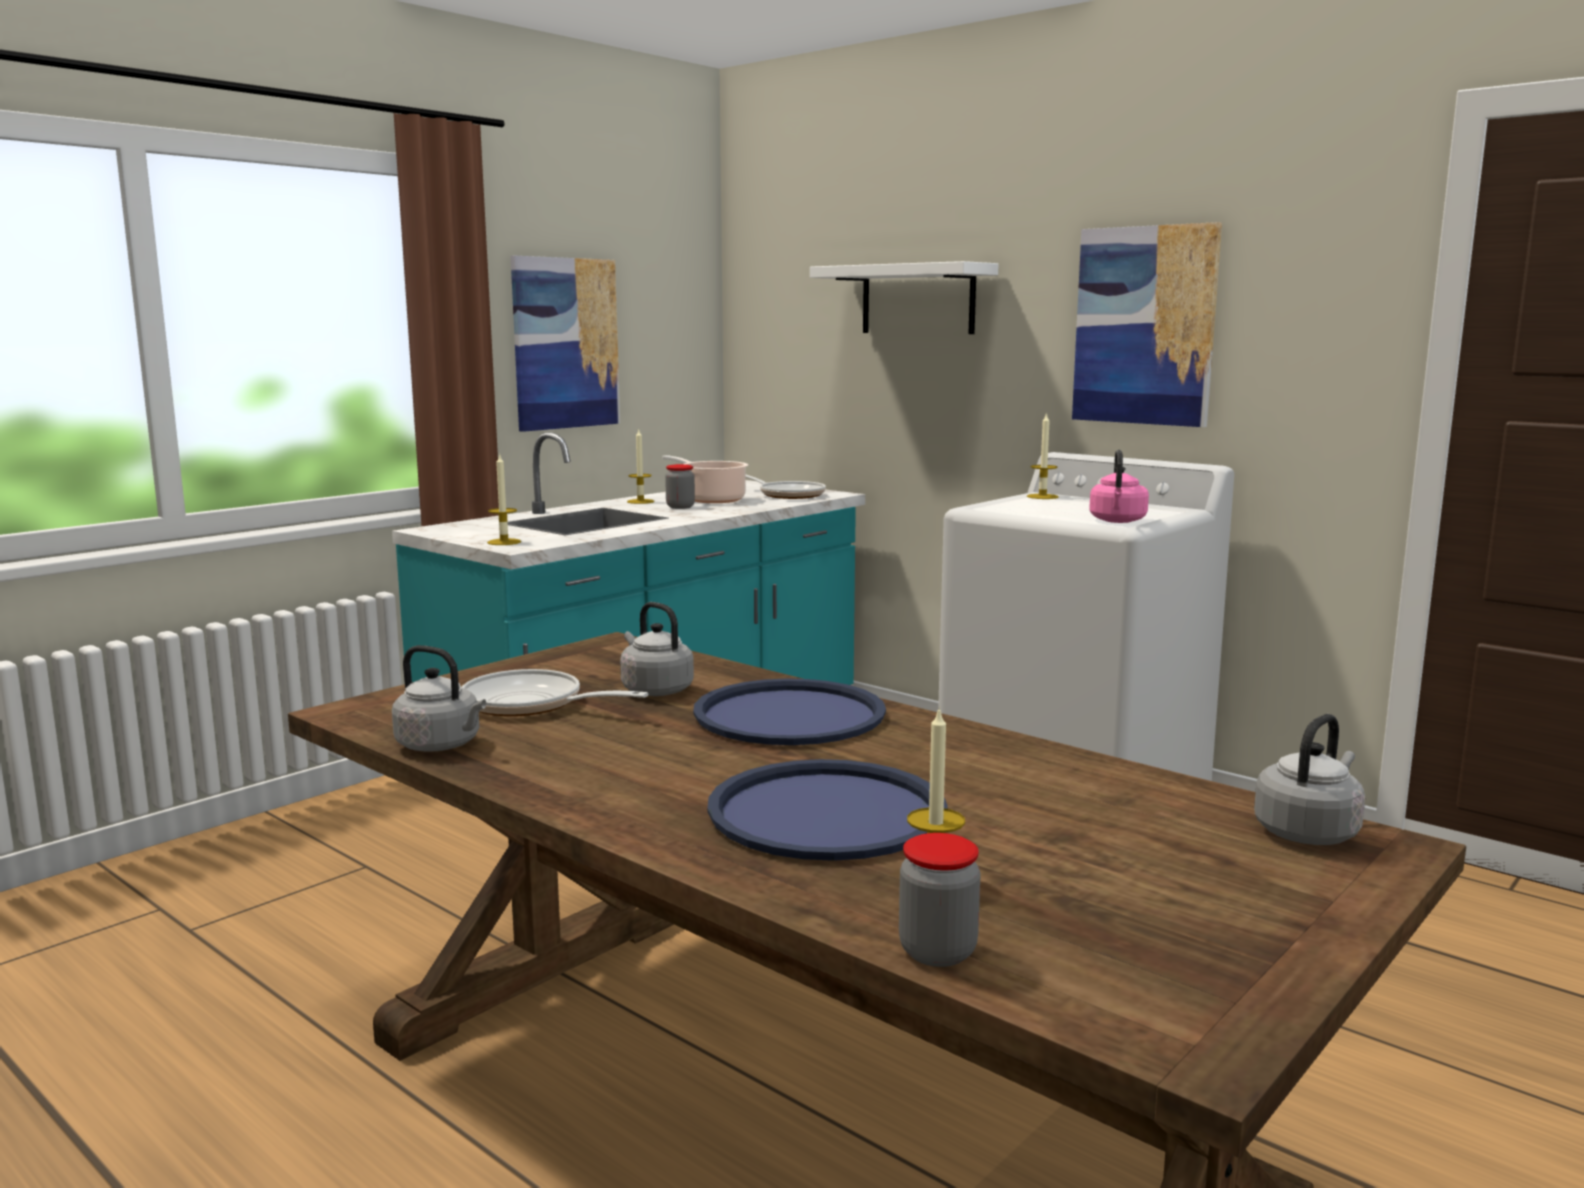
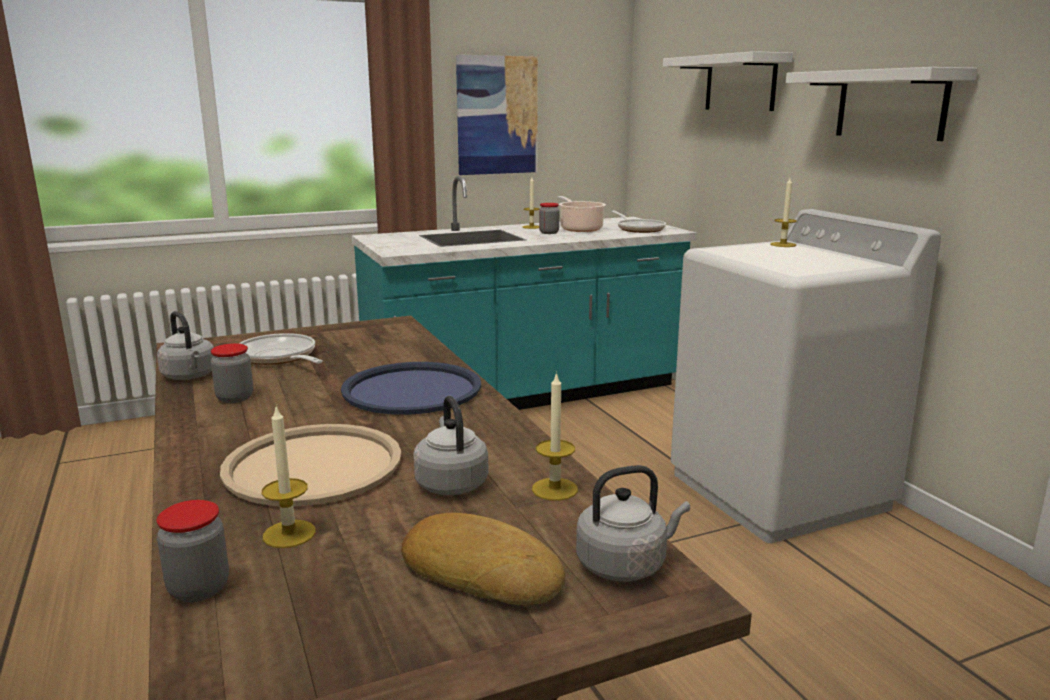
camera: 25 degrees right, 5 degrees up
(504, 542) = (395, 248): candle -> candle (554, 489)
(566, 760) = (235, 398): none -> jar
(654, 690) = (363, 358): grey kettle -> grey kettle (450, 483)
(826, 812) = (313, 466): blue tray -> beige tray
(1117, 521) = (799, 270): pink kettle -> none
(1144, 326) = (891, 104): picture -> white shelf
(1193, 866) = (482, 571): none -> bread

